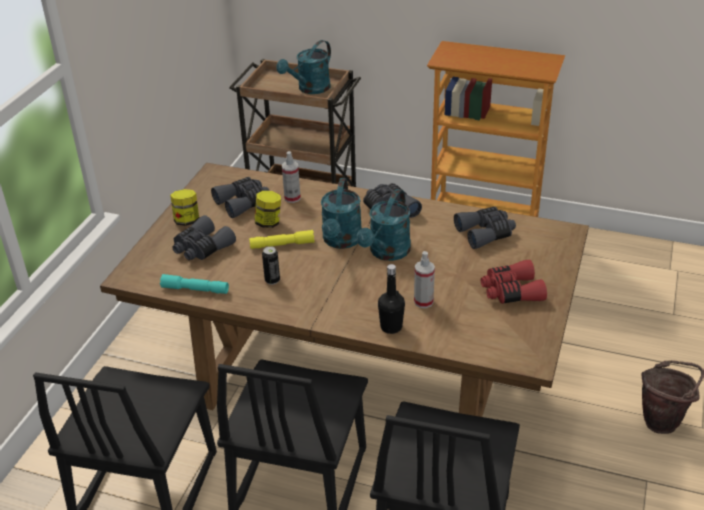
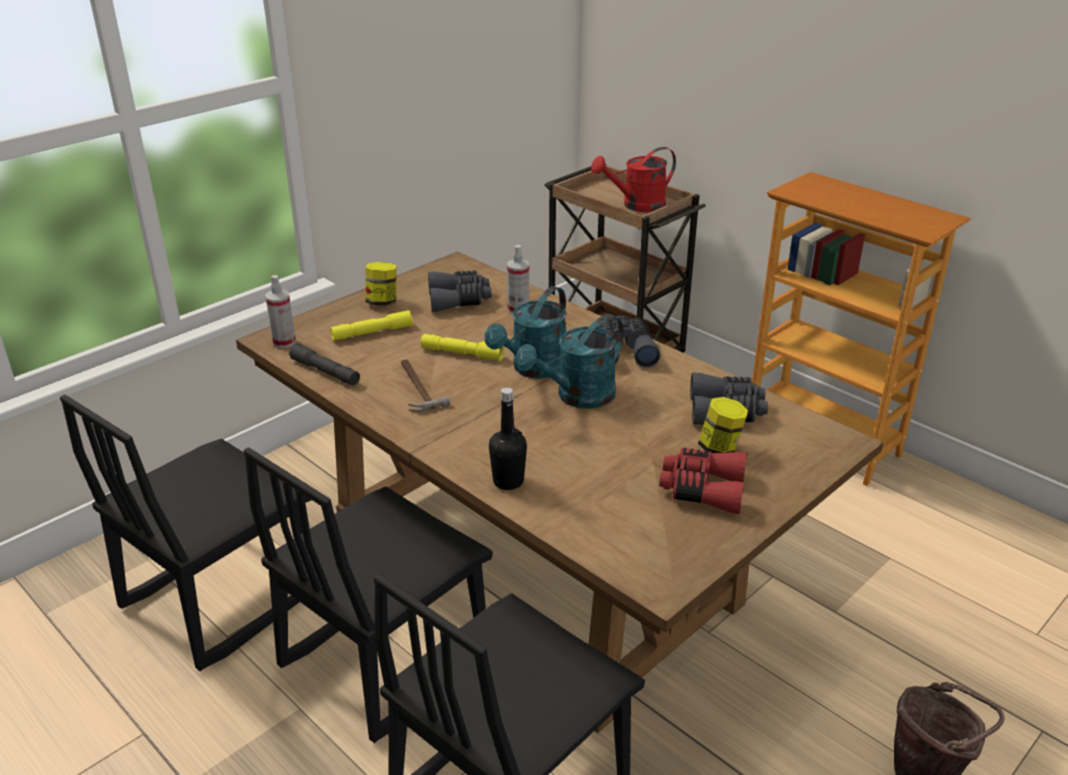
camera: 25 degrees right, 5 degrees down
(195, 289) = (325, 372): turquoise flashlight -> grey flashlight
(202, 248) = (372, 333): grey binoculars -> yellow flashlight
(269, 223) = (468, 327): jar -> jar (720, 448)
(272, 280) = (416, 387): can -> hammer
(310, 89) = (636, 206): turquoise watering can -> red watering can
(423, 302) = (574, 465): spray bottle -> spray bottle (284, 342)

